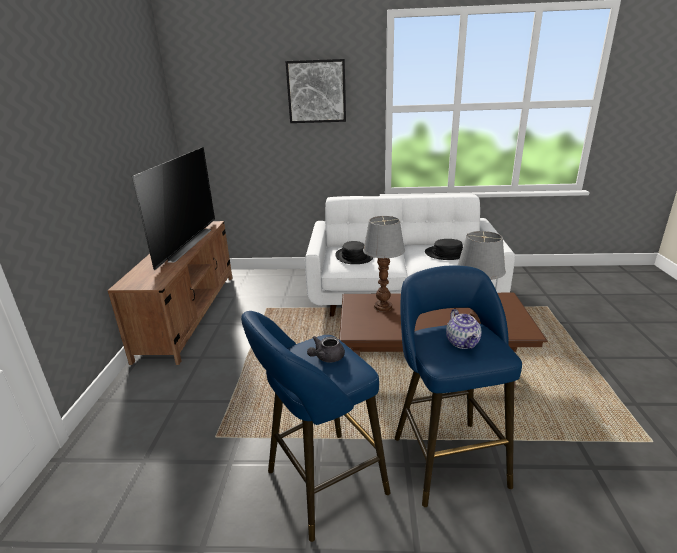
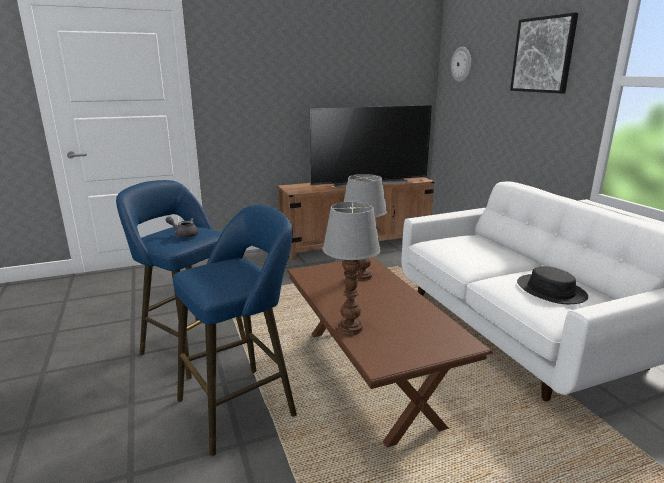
camera: 65 degrees right, 5 degrees down
(211, 102) = (461, 64): none -> wall clock
(354, 256) = (459, 245): black hat -> none
(463, 342) = (223, 273): teapot -> none

